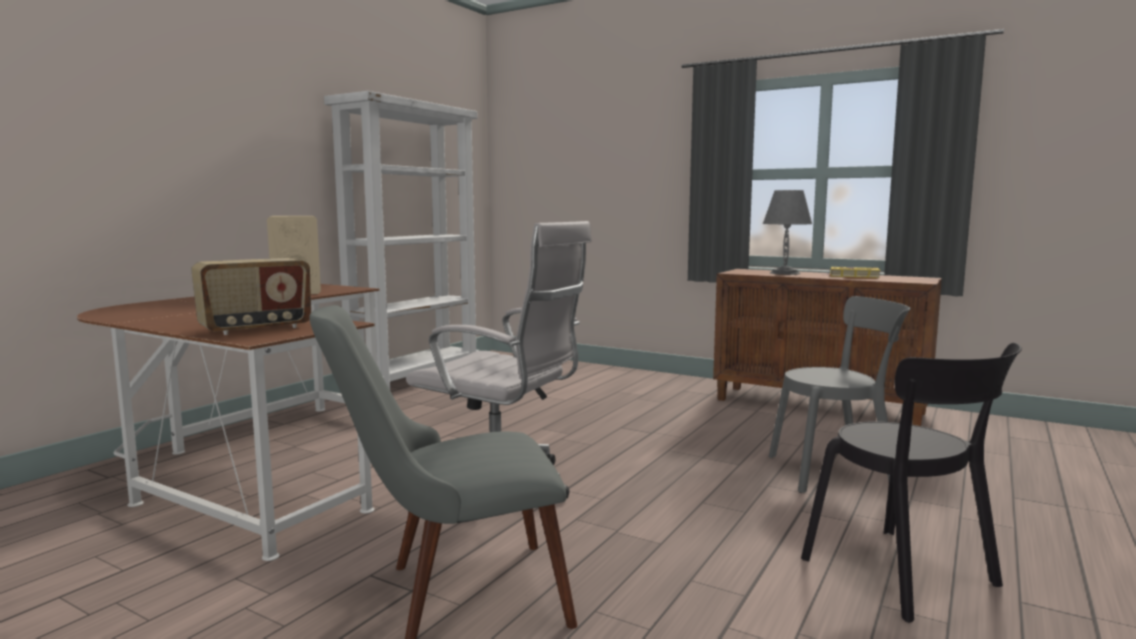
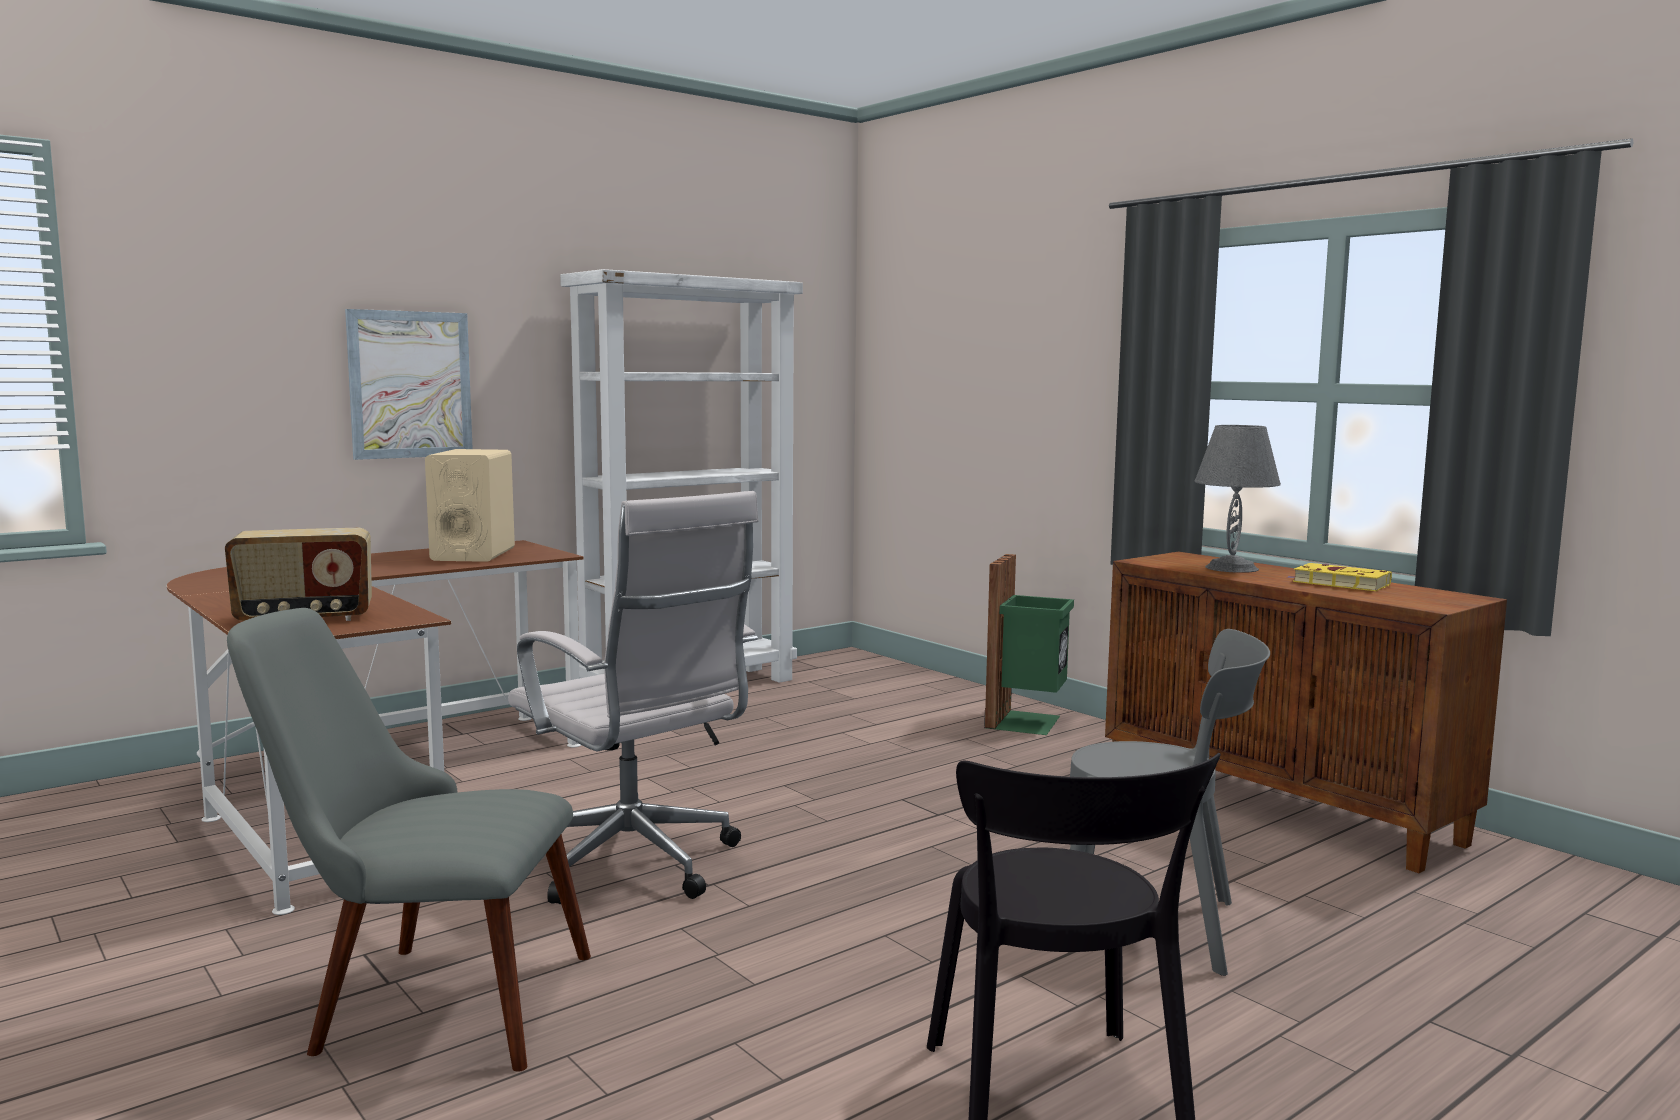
camera: 20 degrees right, 0 degrees up
(227, 169) = (410, 384): none -> picture
(641, 379) = (1027, 722): none -> green trash can

